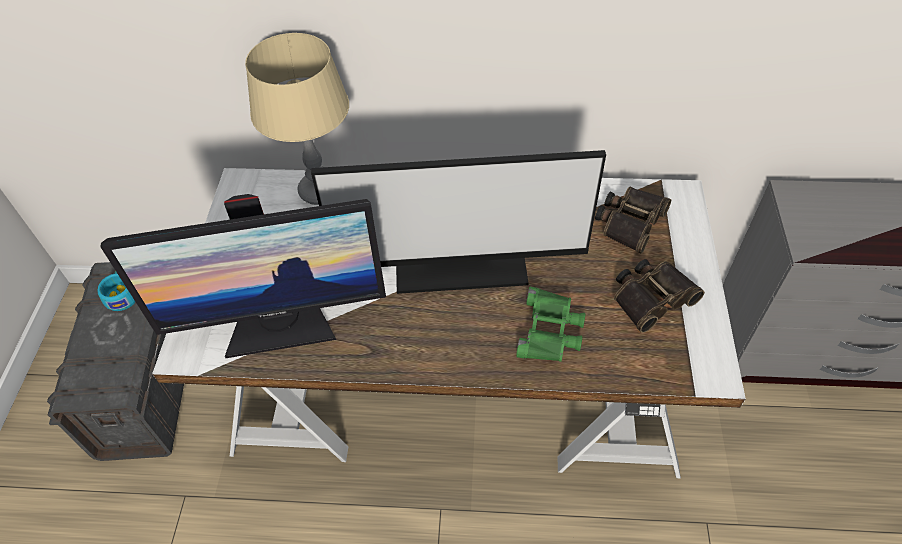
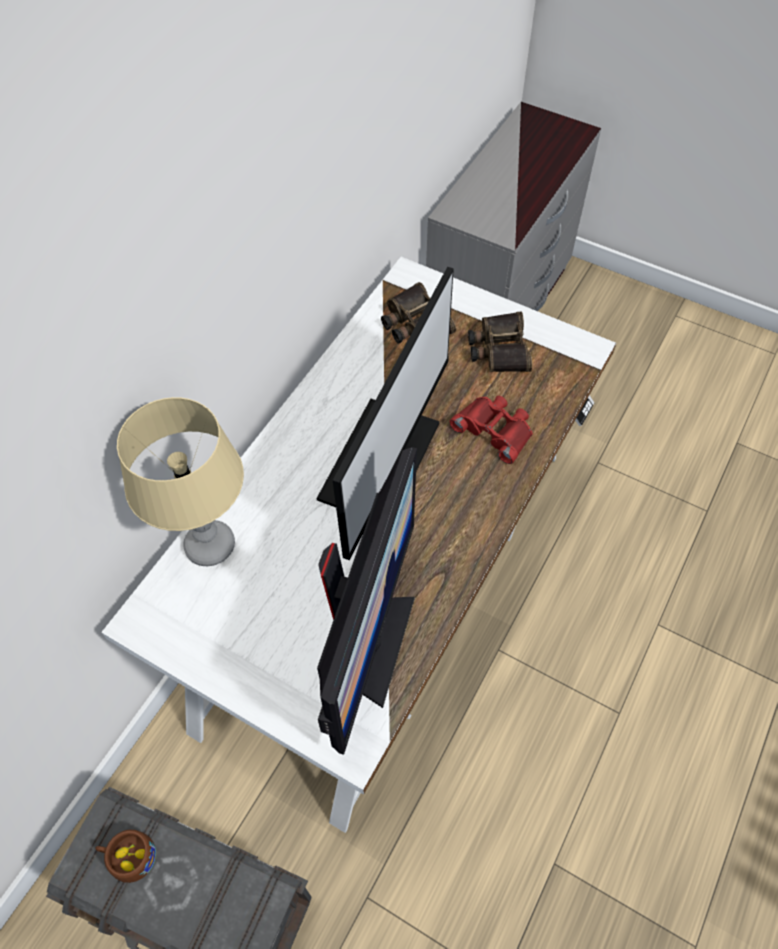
camera: 65 degrees left, 5 degrees up
(122, 295) = (128, 856): turquoise cup -> brown cup
(550, 331) = (495, 430): green binoculars -> red binoculars

